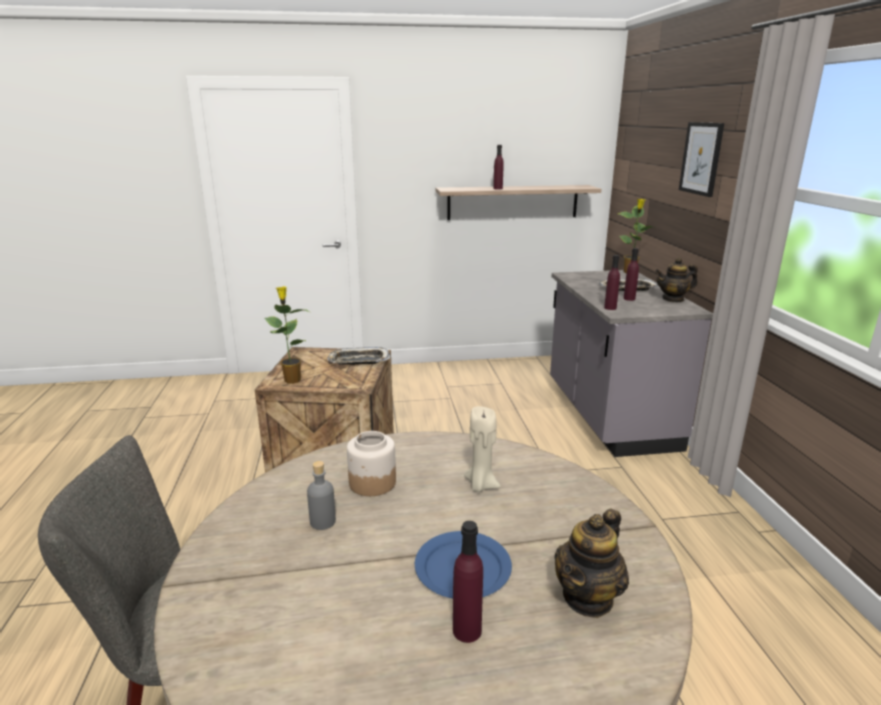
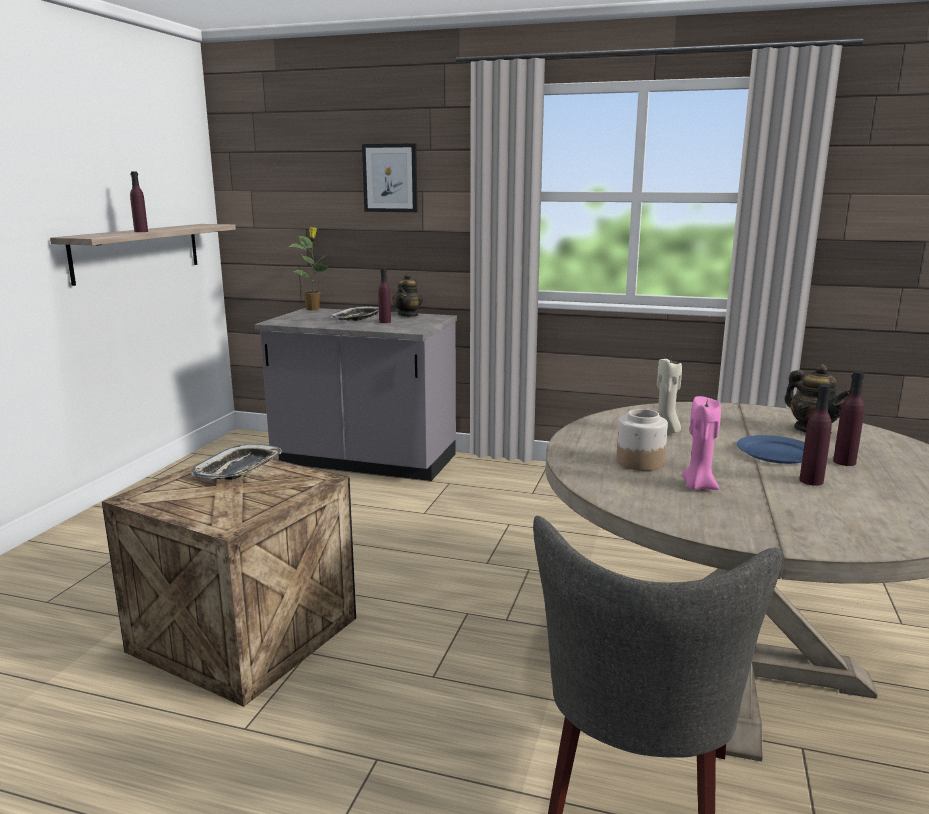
camera: 65 degrees left, 5 degrees down
(292, 380) = (234, 513): potted plant -> none
(323, 522) = (698, 486): grey bottle -> pink candle
(610, 308) = (398, 329): purple bottle -> purple bottle (811, 481)

